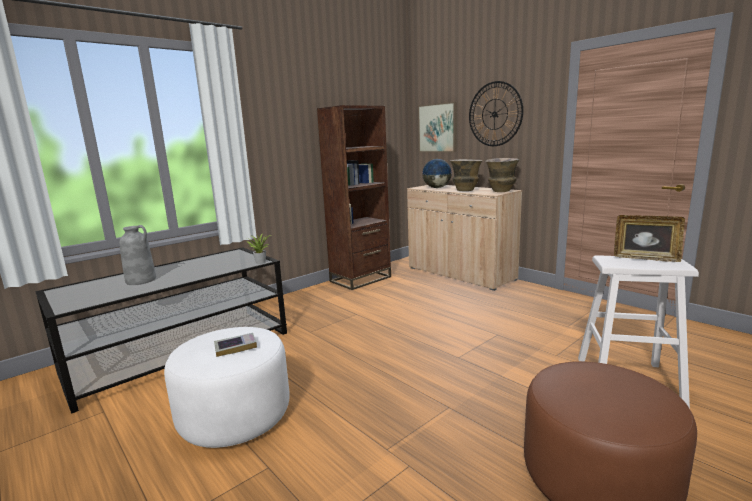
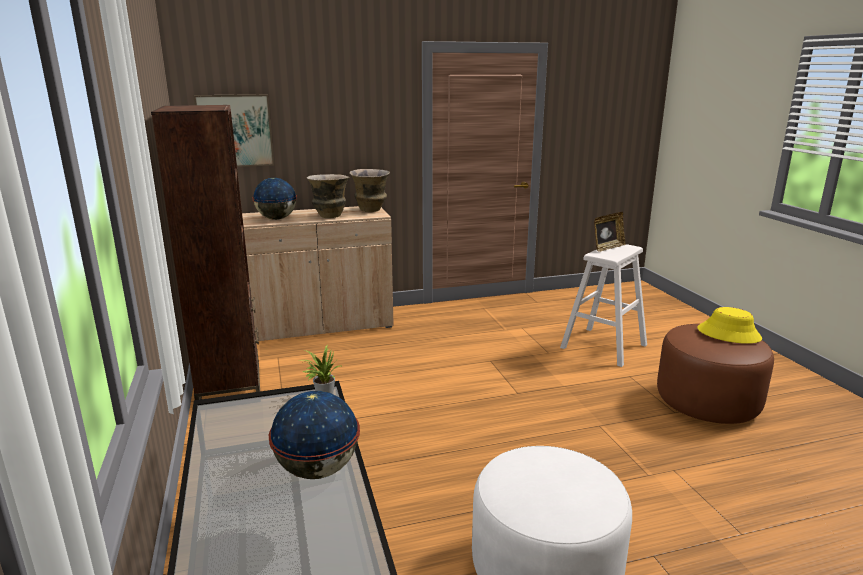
camera: 65 degrees left, 5 degrees up
(141, 280) = (275, 523): grey vase -> none
(185, 276) = (317, 470): none -> globe
(235, 347) = (568, 473): book -> none
(494, 114) = (332, 114): wall clock -> none
(634, 396) = (728, 334): none -> yellow hat

